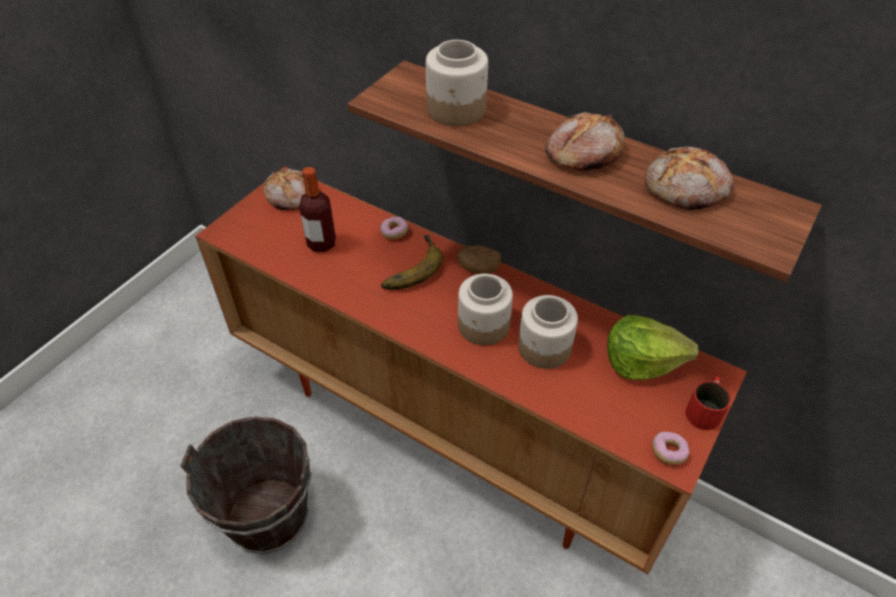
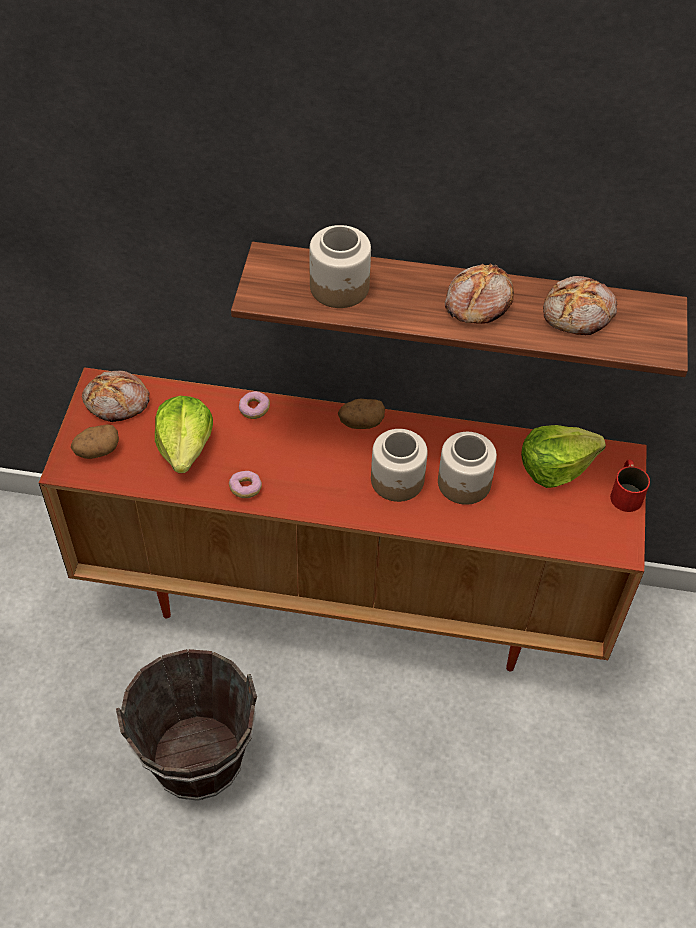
camera: 25 degrees left, 5 degrees up
(253, 226) = (97, 451): none -> potato
(321, 244) = (185, 447): bottle -> lettuce
(408, 267) = (291, 443): banana -> none
(668, 452) = (612, 542): donut -> donut (245, 488)

